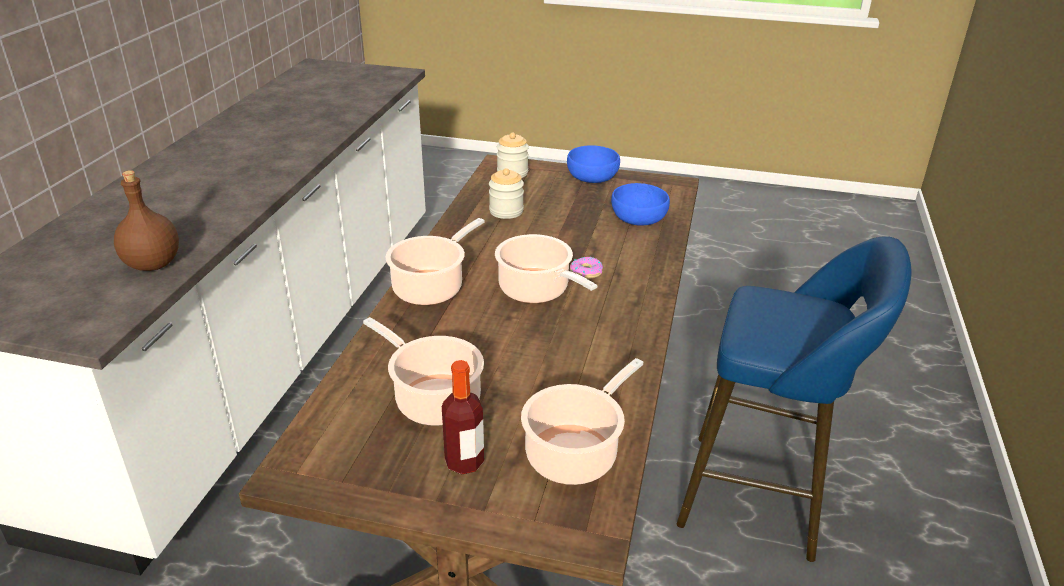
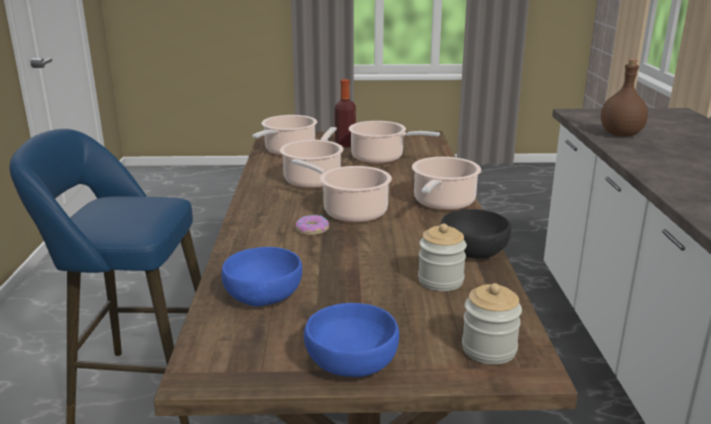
camera: 165 degrees right, 10 degrees down
(457, 230) = (473, 250): none -> black bowl
(557, 359) = (314, 179): none -> cooking pot

